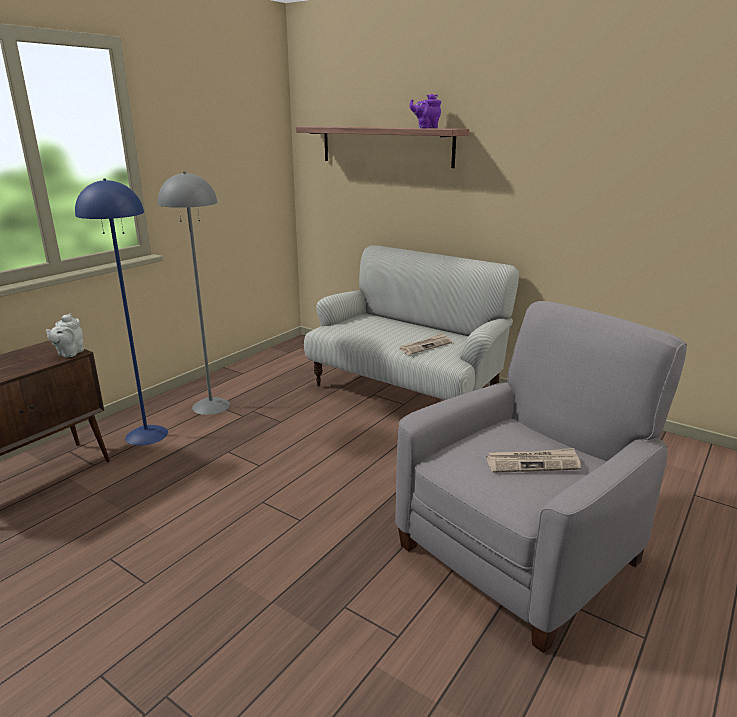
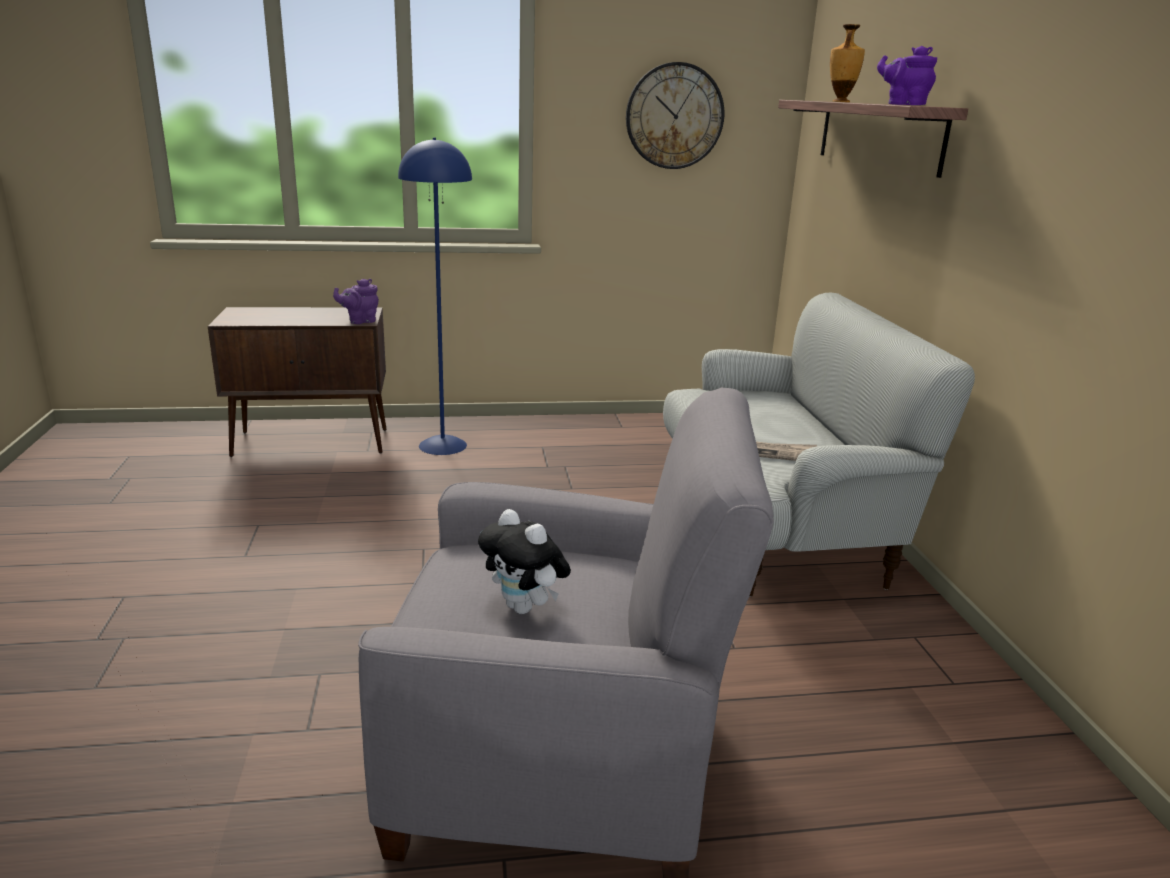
camera: 45 degrees right, 0 degrees up
(69, 353) = (360, 321): grey teapot -> purple teapot
(211, 406) = (536, 445): grey floor lamp -> none
(226, 143) = (674, 116): none -> wall clock
(357, 127) = (840, 101): none -> vase
(533, 463) = (525, 608): newspaper -> plush toy

